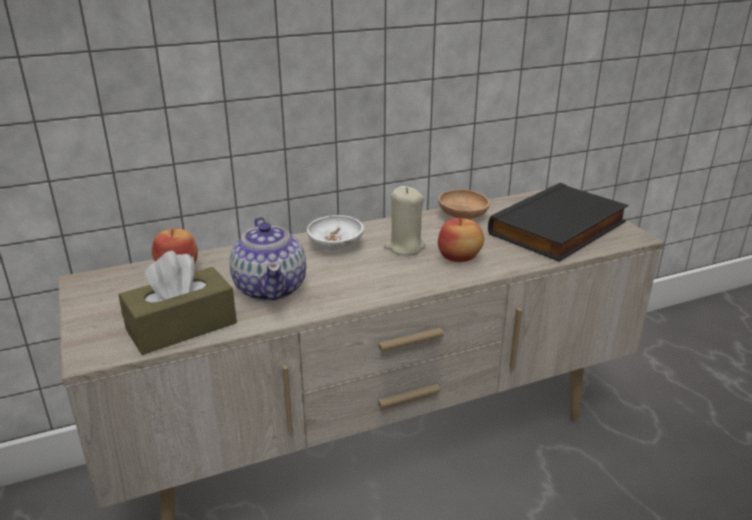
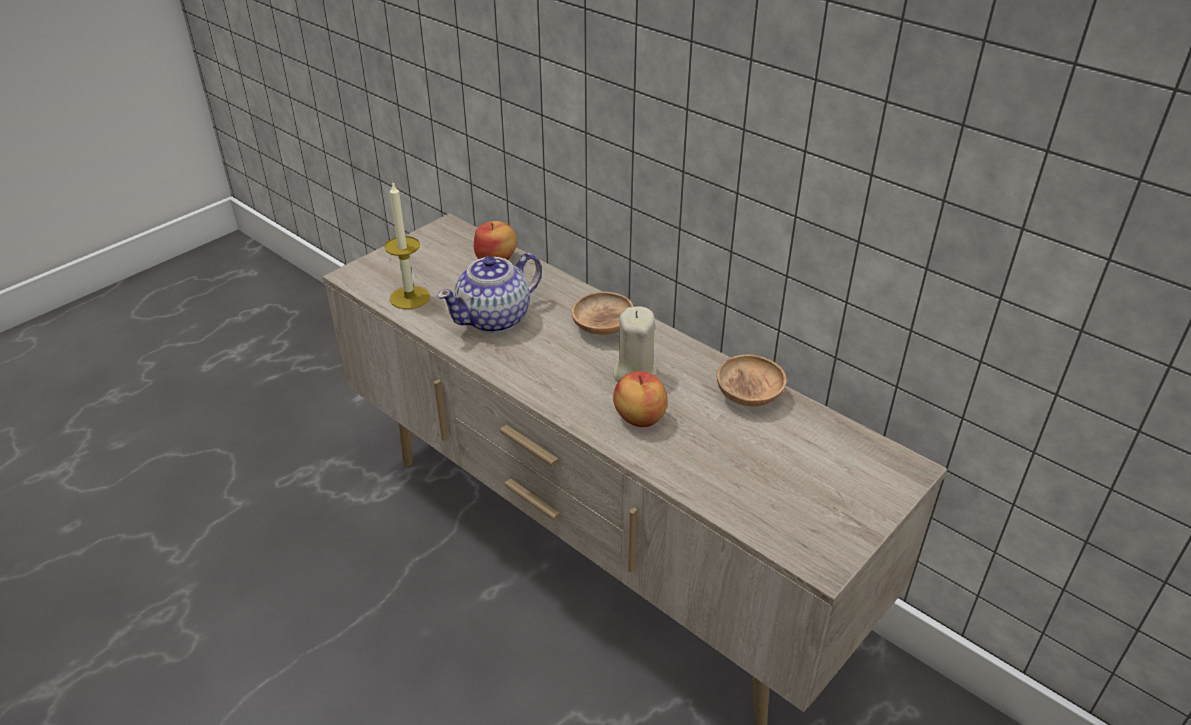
camera: 65 degrees right, 10 degrees up
(181, 326) = (409, 297): brown tissue box -> candle
(335, 246) = (602, 327): white bowl -> brown bowl
(560, 229) = (783, 486): black book -> none

